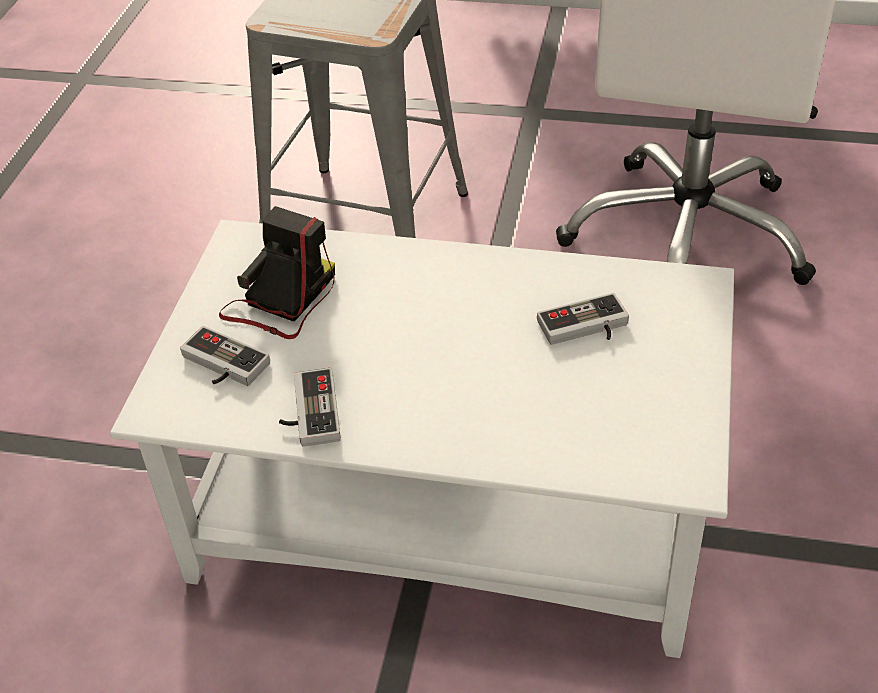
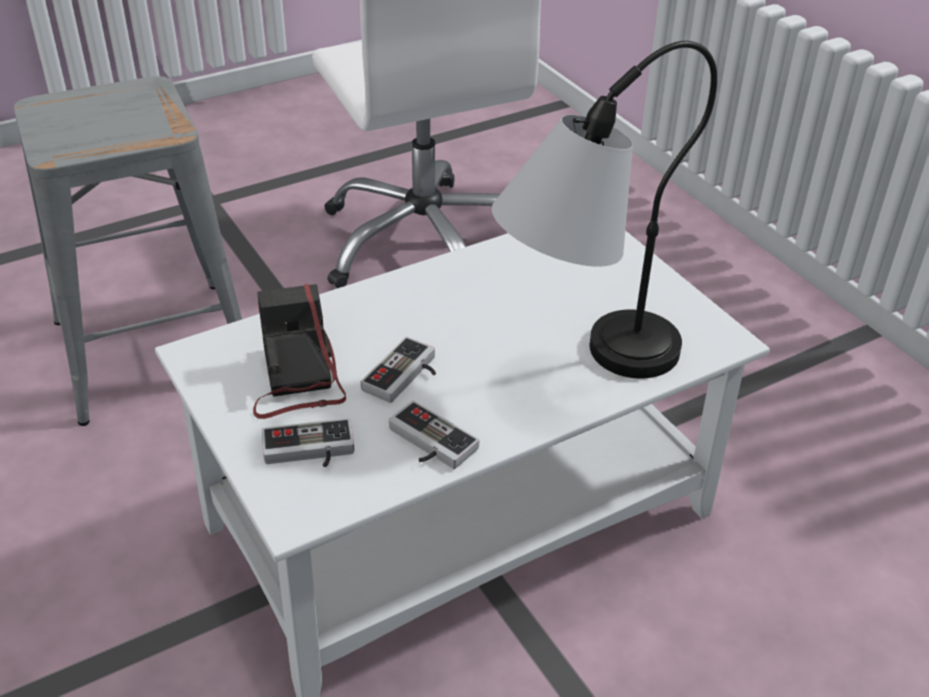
camera: 45 degrees left, 5 degrees down
(514, 420) = (580, 366): none -> table lamp
(585, 329) = (551, 285): game controller -> game controller (406, 377)

